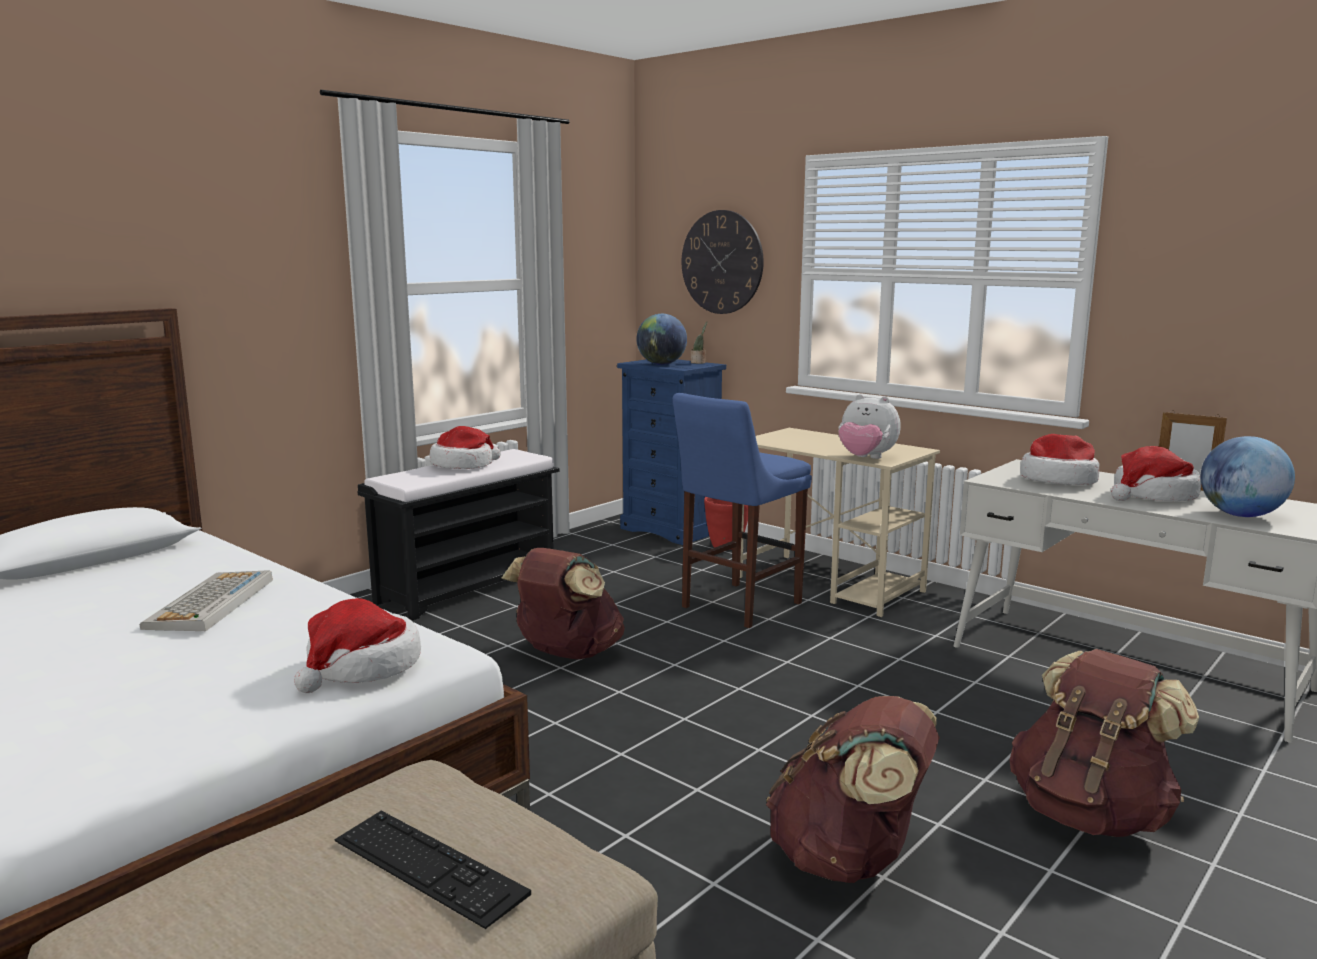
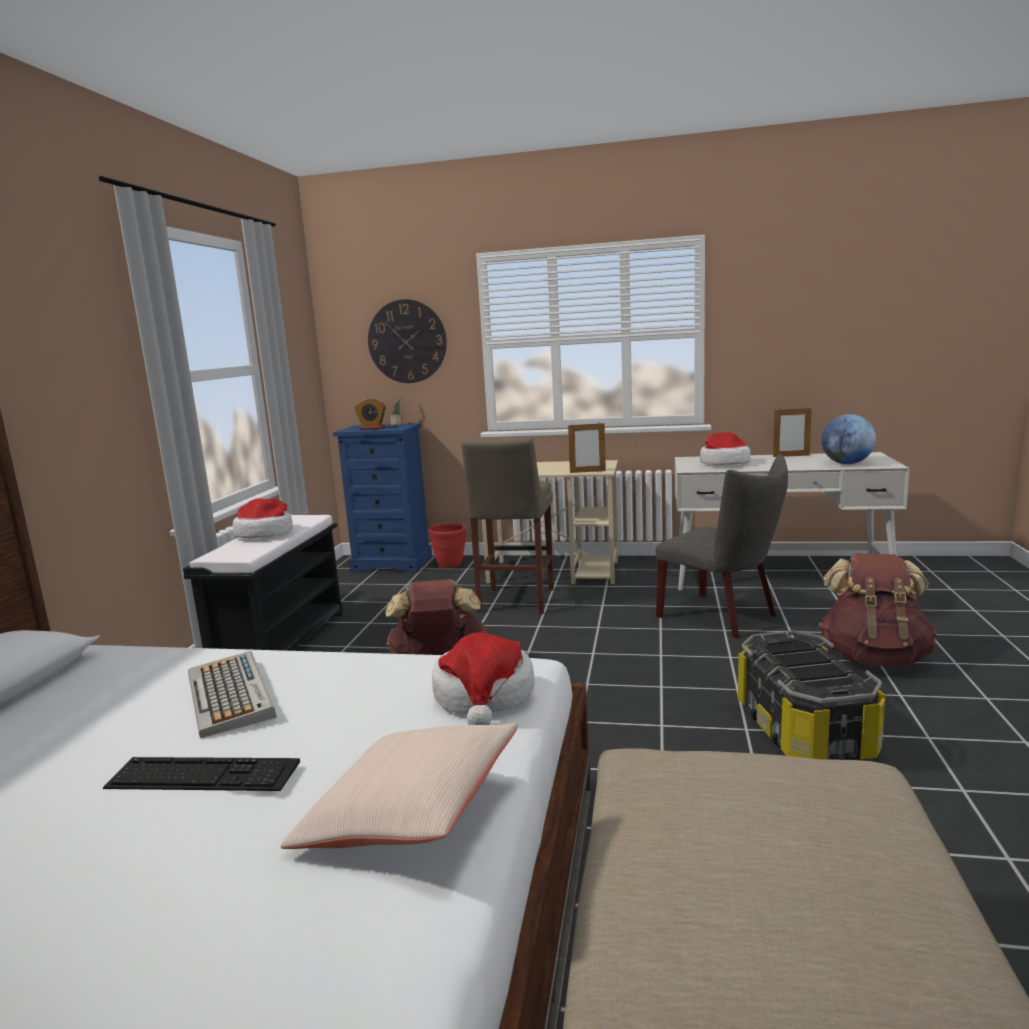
camera: 30 degrees left, 0 degrees up
(150, 736) = (410, 815): none -> beige pillow
(428, 866) = (781, 813): keyboard -> keyboard (203, 775)
(661, 364) = (372, 428): globe -> alarm clock
(737, 606) = (514, 602): blue stool -> beige stool
(849, 859) = (805, 731): brown backpack -> storage box
(866, 458) = (587, 471): plush toy -> picture frame
(960, 696) = (723, 617): none -> grey chair
(1153, 495) = (787, 462): hat -> none

